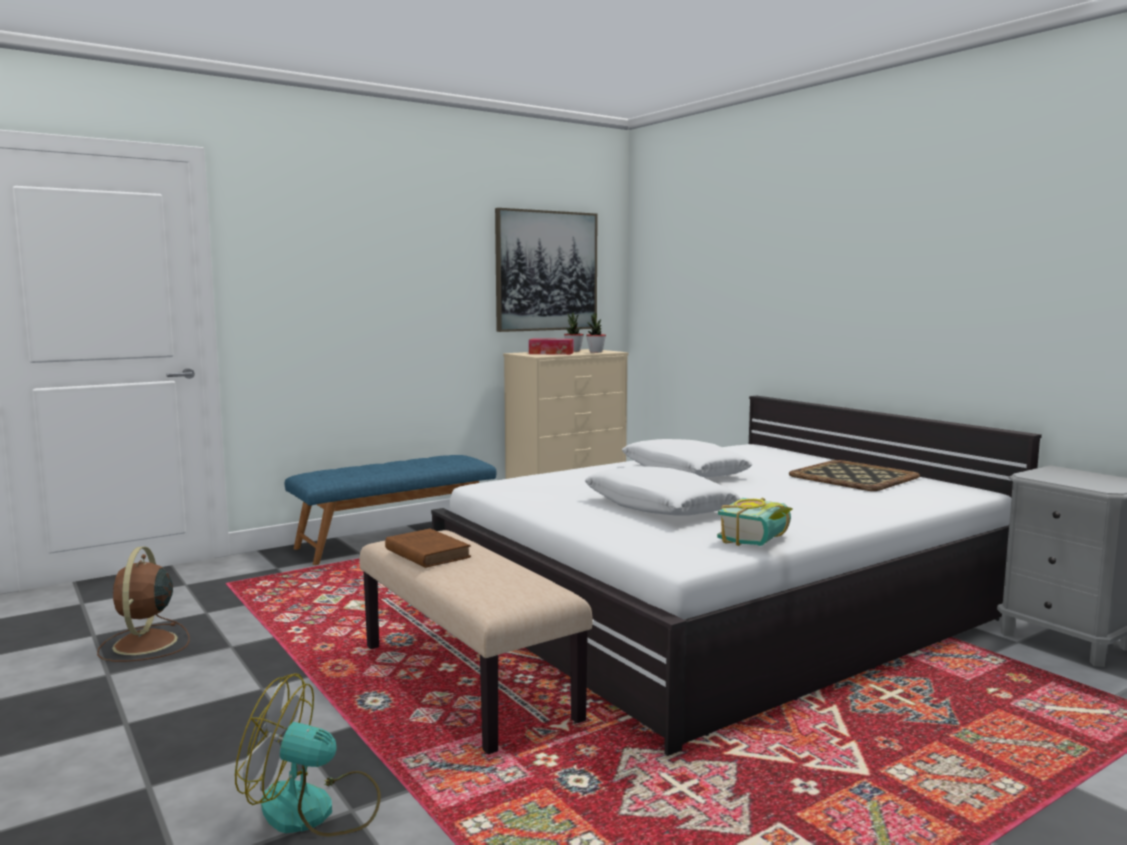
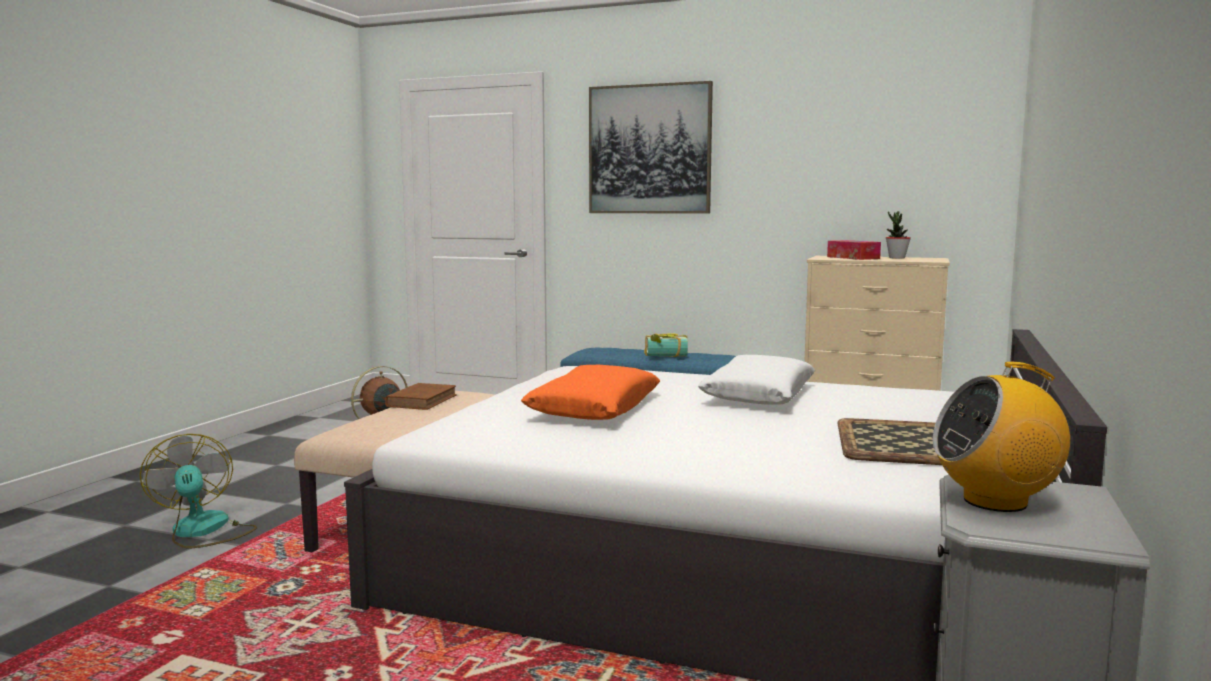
camera: 55 degrees right, 0 degrees up
(546, 271) = (884, 162): picture -> picture (649, 149)
(595, 352) = (911, 260): potted plant -> none
(658, 507) = (594, 409): white pillow -> orange pillow
(761, 540) = (528, 448): book -> book (666, 357)
(1070, 480) = (996, 501): none -> radio

